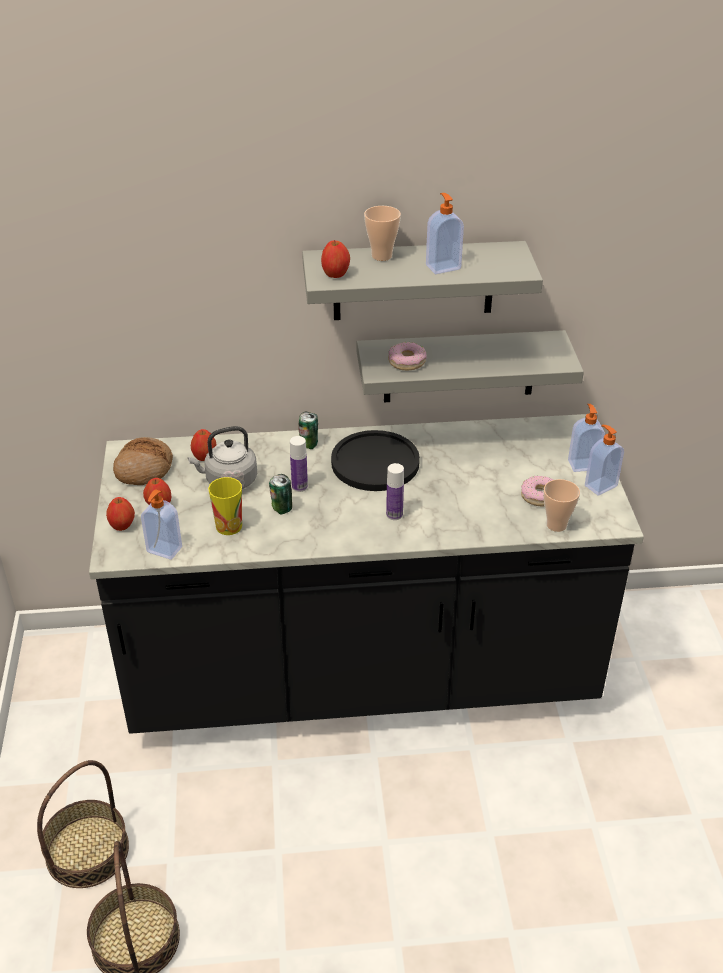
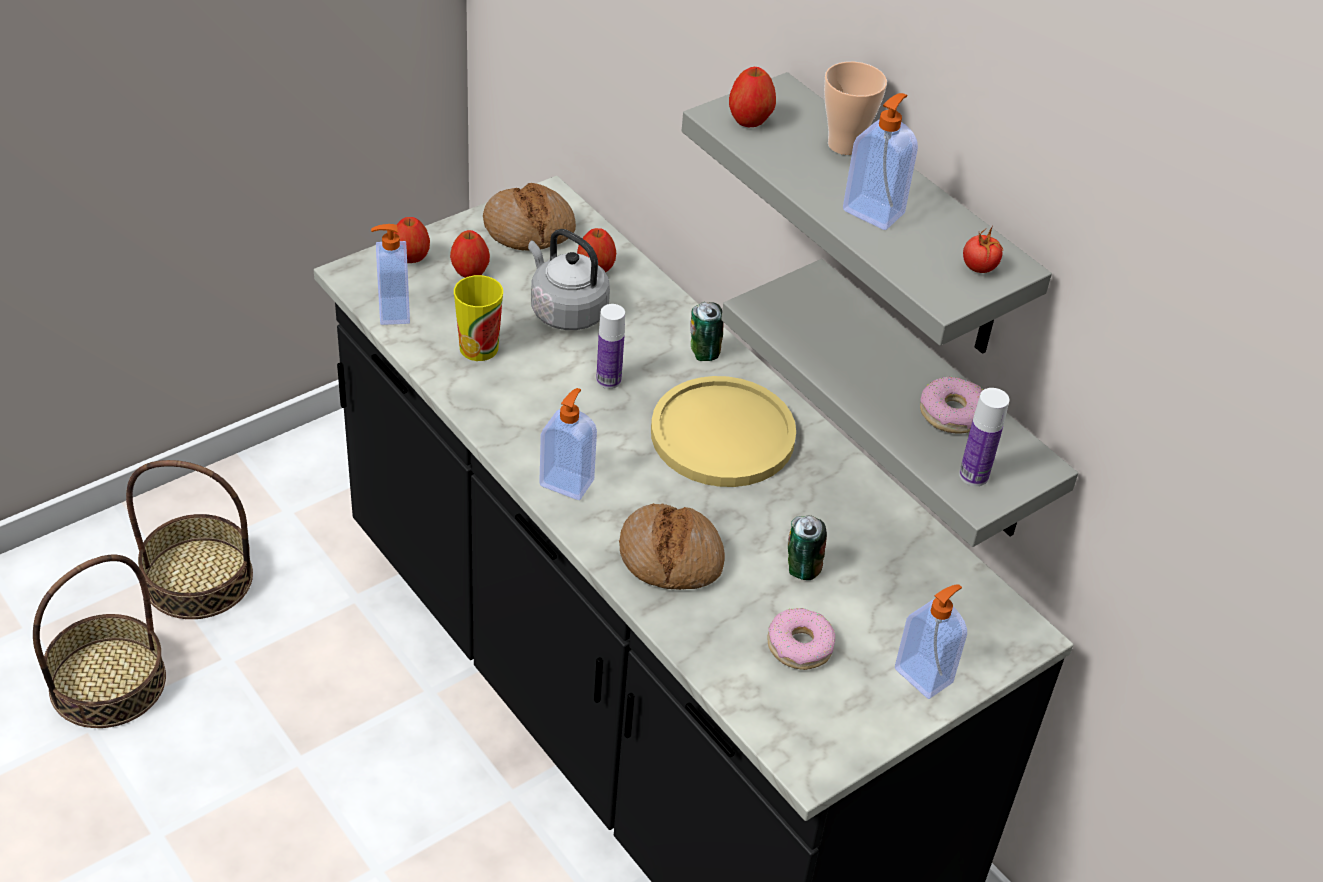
camera: 55 degrees right, 5 degrees up
(281, 509) = (550, 381): can -> can (801, 569)
(375, 462) = (722, 434): black plate -> yellow plate
(394, 514) = (625, 497): bottle -> bottle (973, 475)
(406, 361) = (814, 325): donut -> donut (952, 413)
(450, 515) = (670, 557): none -> bread
(508, 256) = (979, 268): none -> tomato
(556, 525) = (746, 689): cup -> none
(600, 485) = (889, 714): soap dispenser -> soap dispenser (567, 482)

